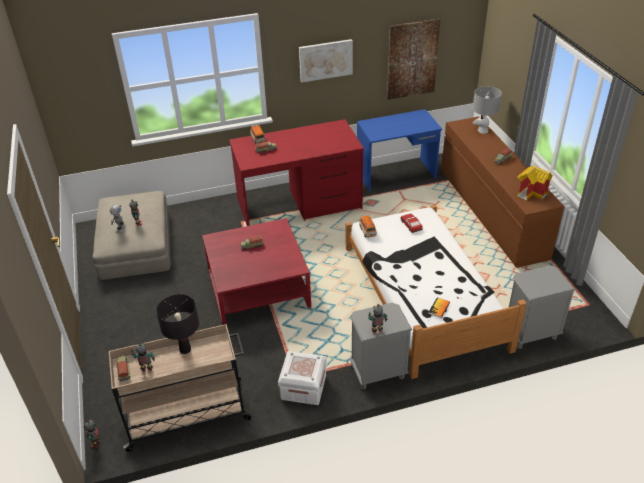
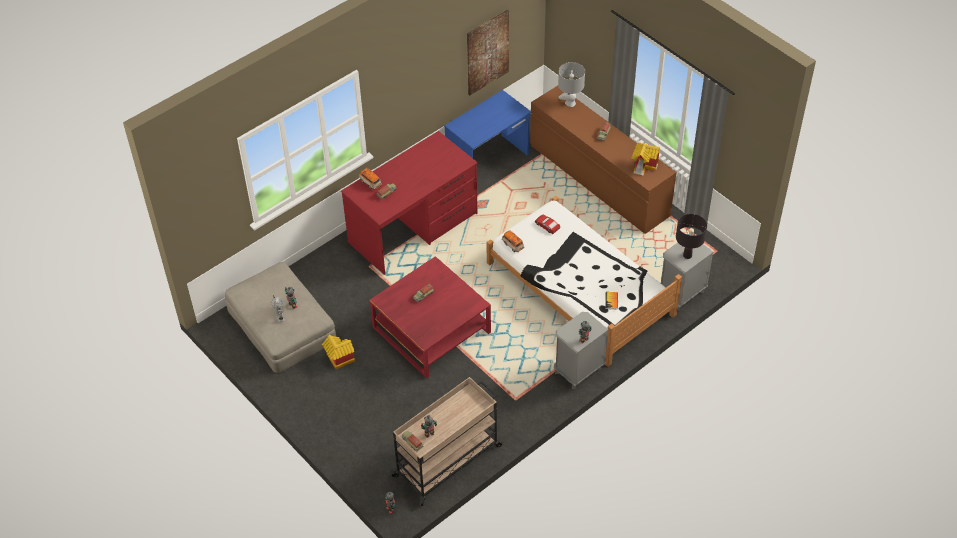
camera: 25 degrees left, 10 degrees up
(158, 286) = (338, 360): none -> toy house
(185, 350) = (447, 409): black table lamp -> black table lamp (687, 255)
(303, 387) = (527, 404): white storage box -> none
(325, 60) = (414, 84): picture -> none

